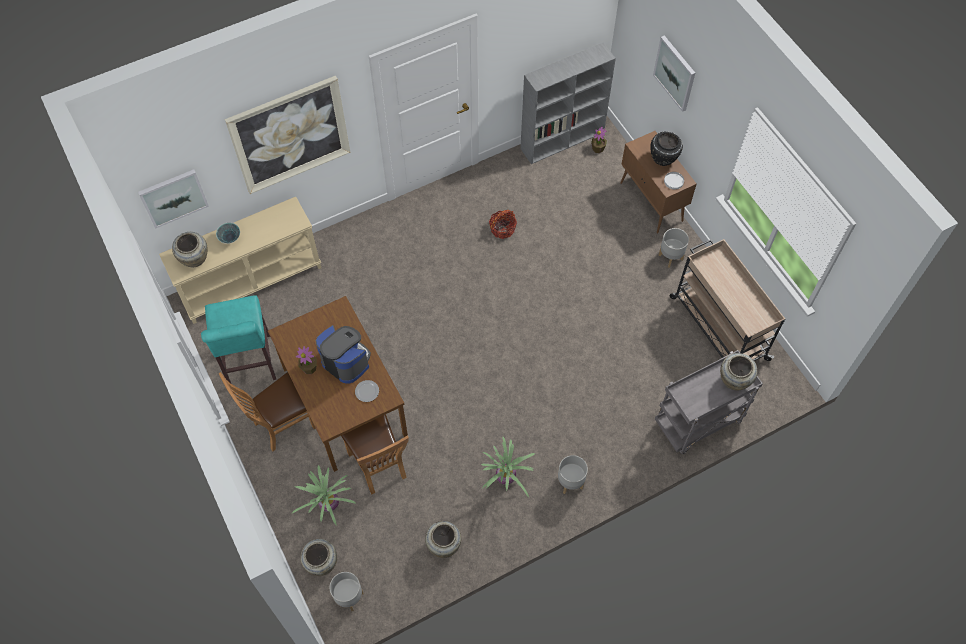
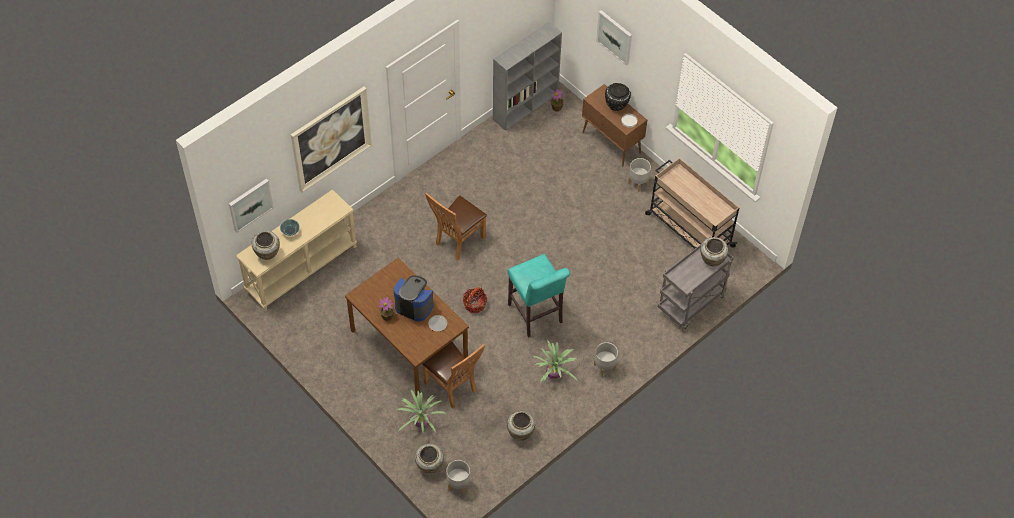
camera: 15 degrees left, 5 degrees down
(250, 365) = (322, 333): turquoise stool -> turquoise stool (536, 316)
(281, 425) = (364, 373): brown chair -> brown chair (457, 241)
(502, 229) = (496, 187): basket -> basket (474, 304)

